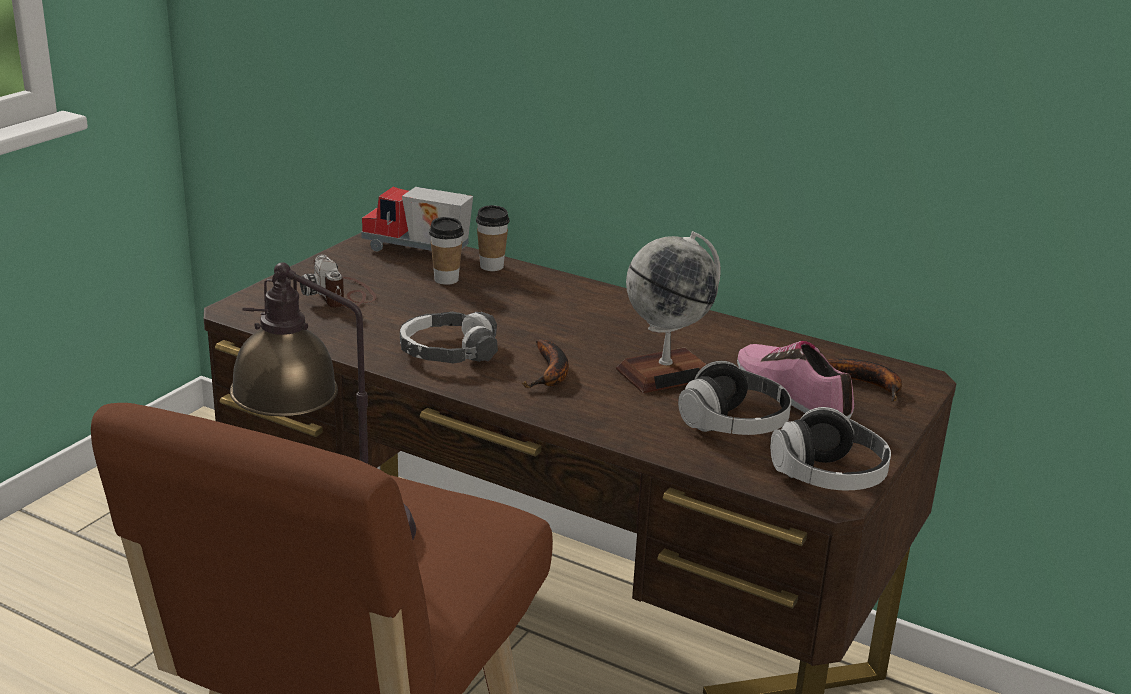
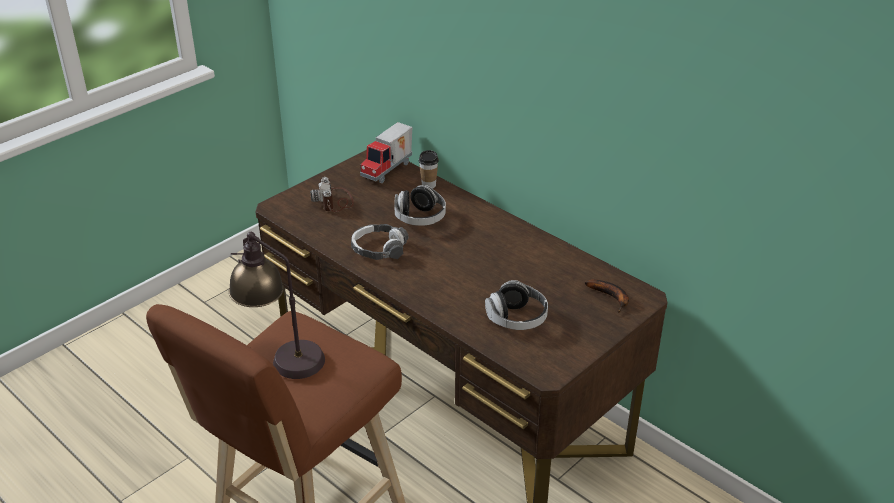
camera: 15 degrees right, 10 degrees up
(416, 252) = (389, 170): toy truck -> toy truck turned 90 degrees counterclockwise
(446, 279) = (398, 193): cup -> none
(550, 373) = (429, 270): banana -> none
(665, 373) = (495, 277): globe -> none
(792, 391) = (563, 298): shoe -> none
(828, 477) = (552, 361): headphones -> headphones (420, 218)

